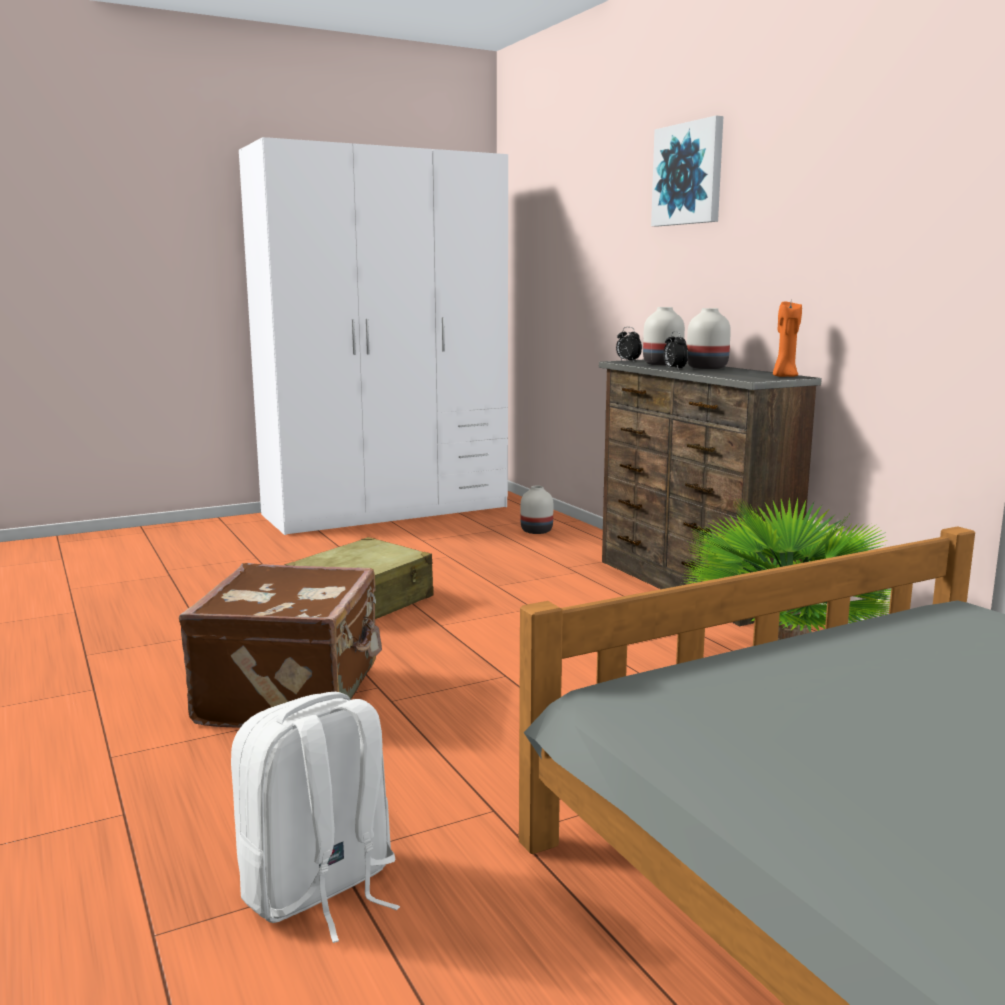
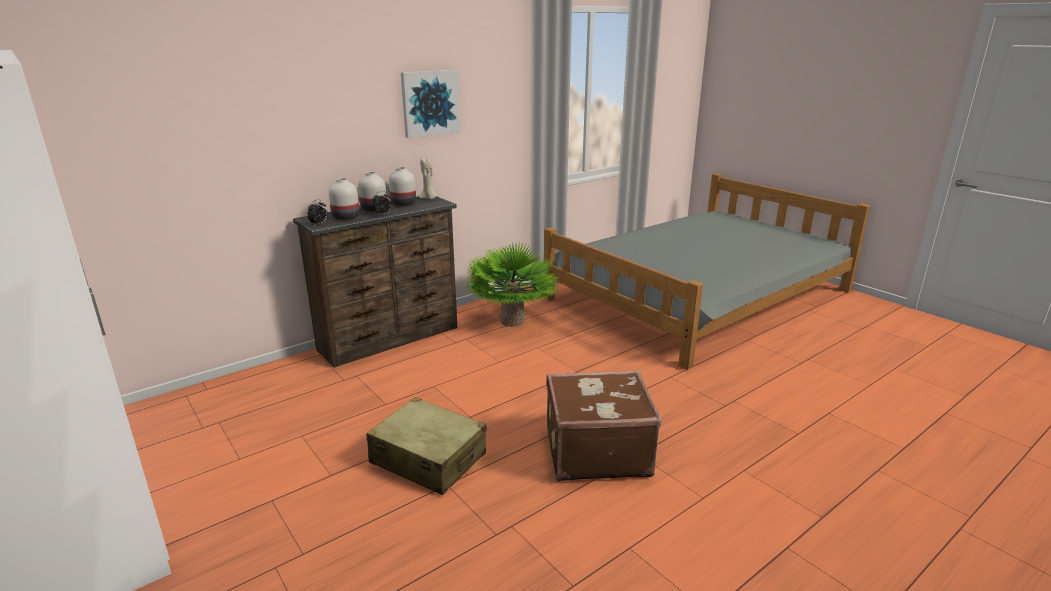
camera: 100 degrees left, 10 degrees up
(319, 890) = (745, 404): white backpack -> none
(537, 531) = (232, 399): white vase -> white vase (403, 203)
(688, 174) = (292, 81): picture -> picture (430, 103)
(784, 377) = (429, 198): orange candle -> beige candle

